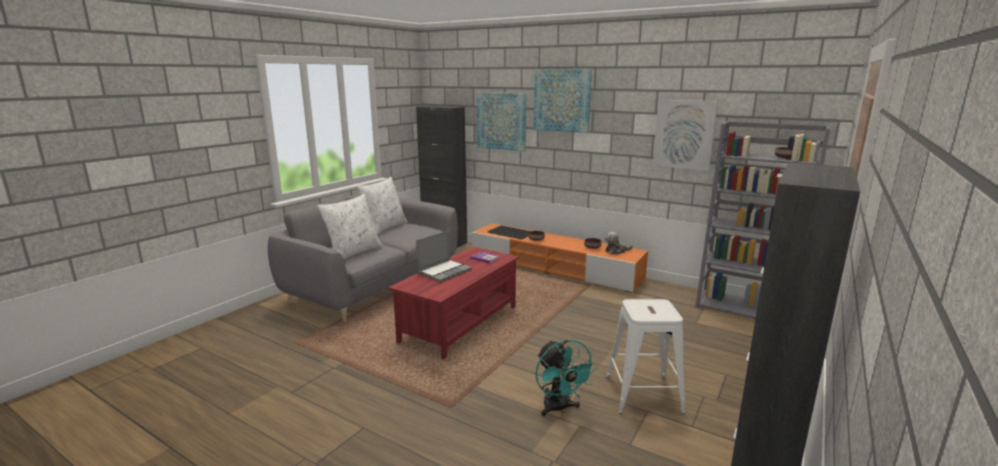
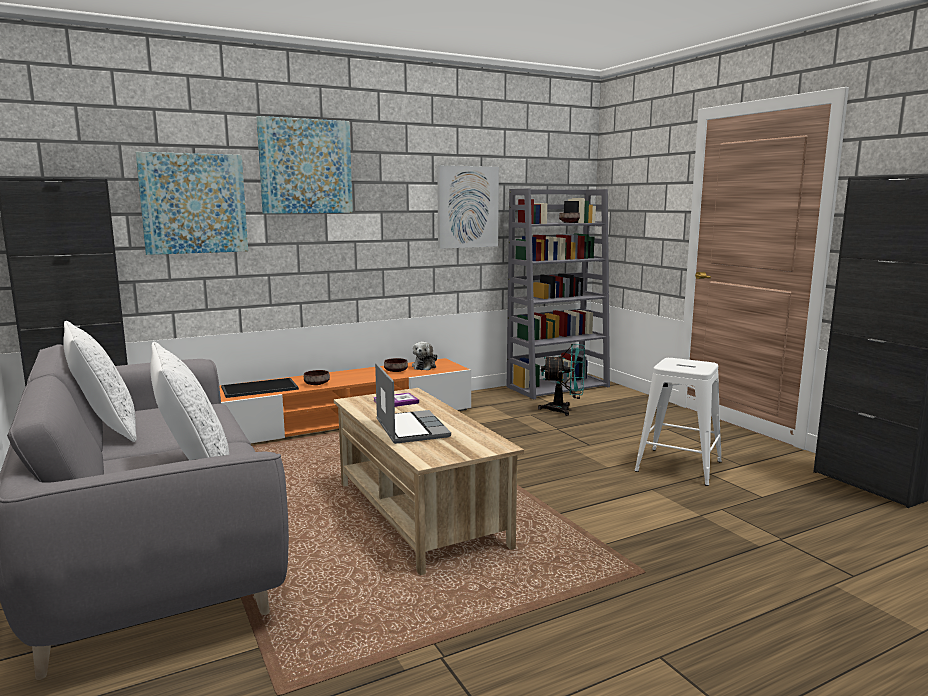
camera: 60 degrees left, 5 degrees down
(460, 324) = (418, 514): red coffee table -> beige coffee table
(559, 409) = (684, 510): turquoise fan -> turquoise fan (564, 410)

